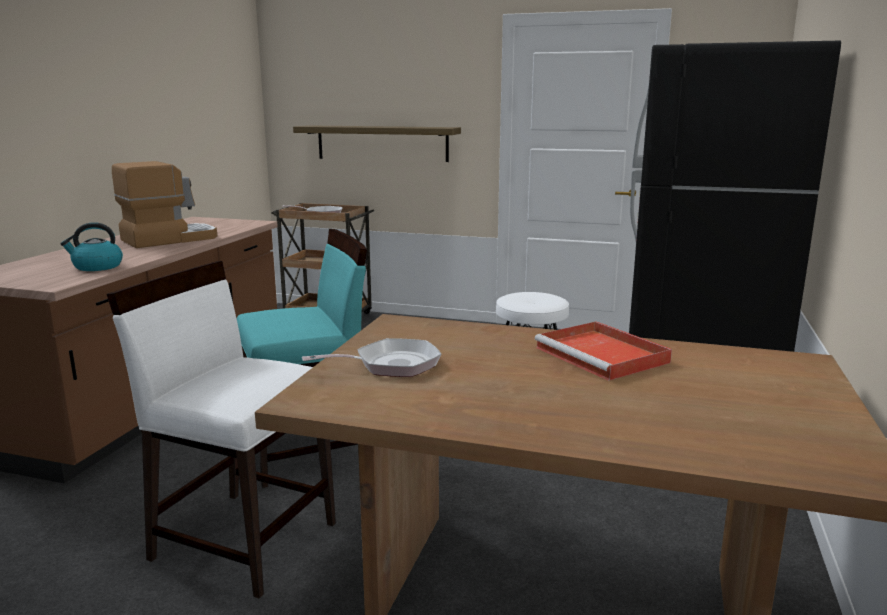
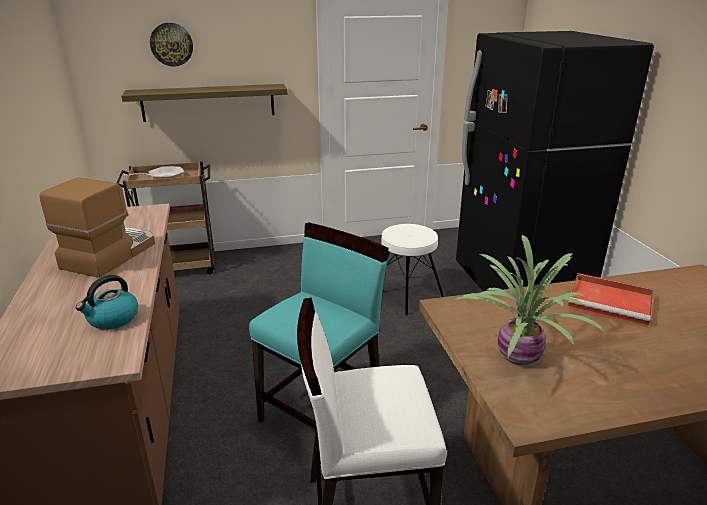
camera: 30 degrees left, 10 degrees up
(352, 81) = (171, 44): none -> wall clock
(391, 365) = (516, 358): frying pan -> potted plant

